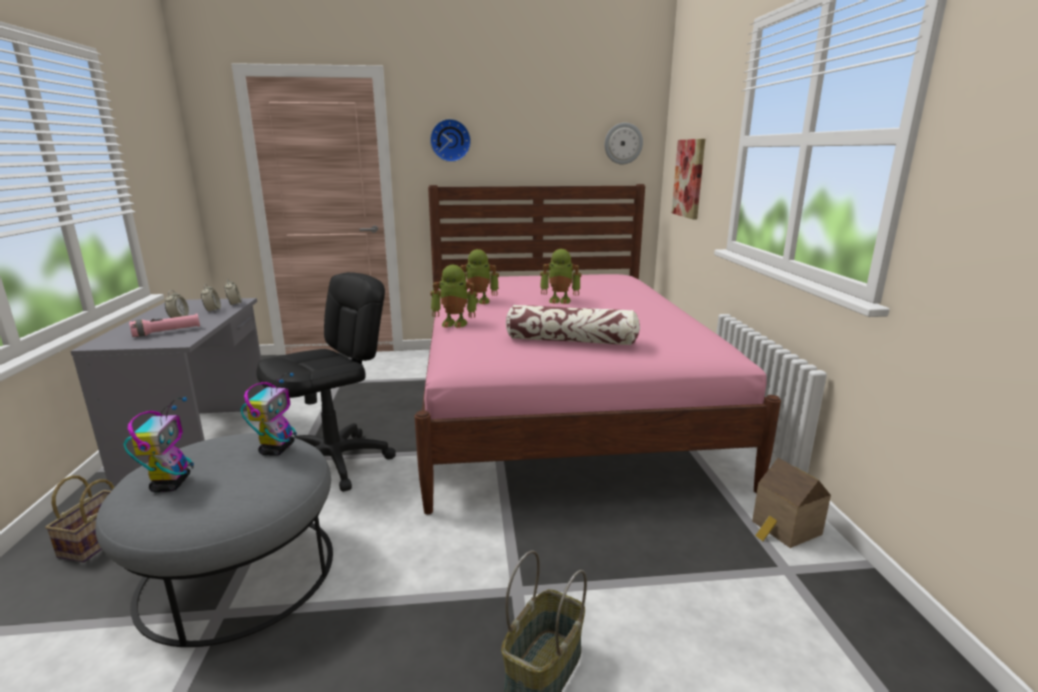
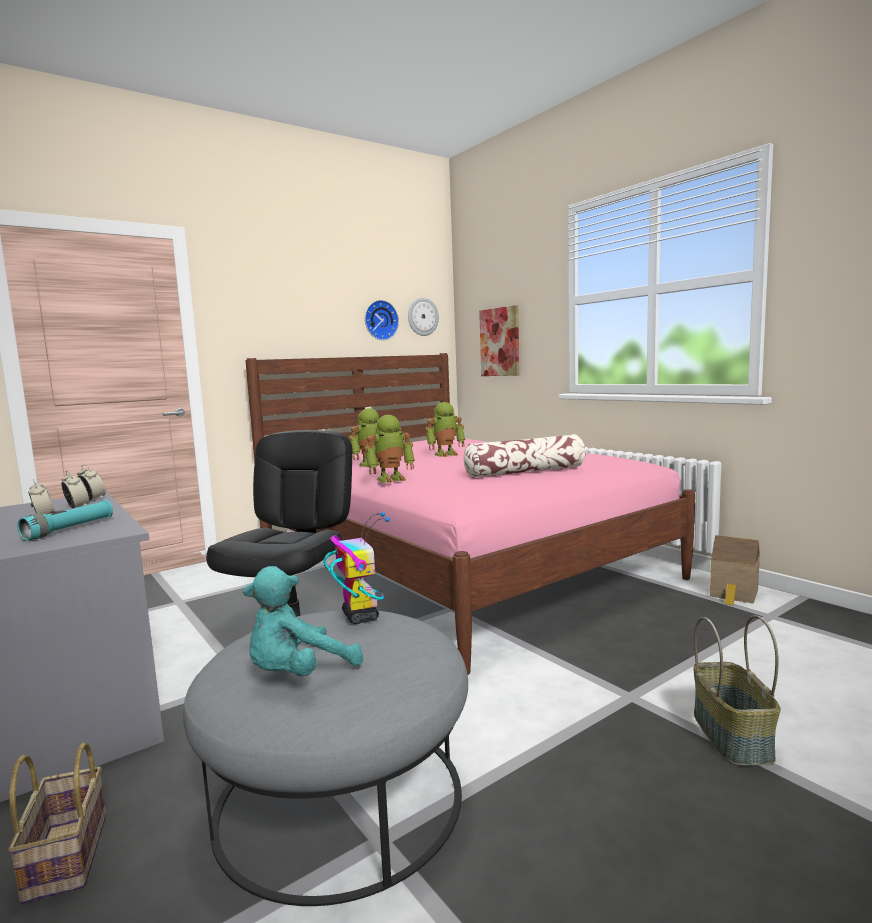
camera: 30 degrees left, 10 degrees down
(167, 332) = (69, 529): pink flashlight -> turquoise flashlight
(171, 483) = (298, 674): toy robot -> turquoise plush toy
(450, 140) = (263, 311): wall clock -> wall clock (380, 320)

